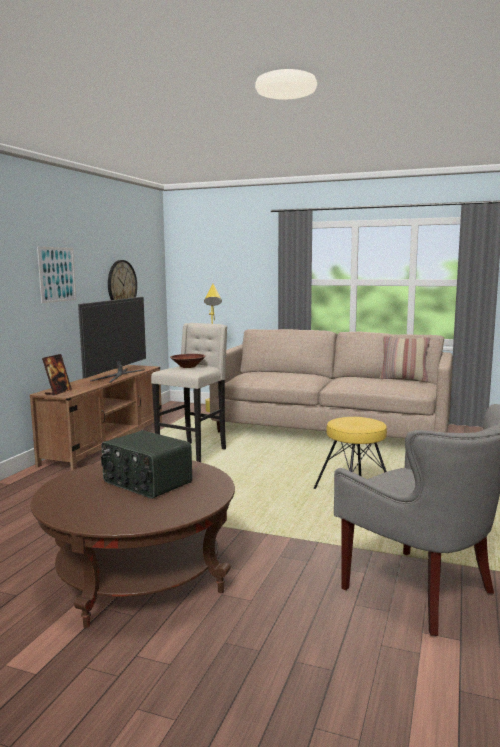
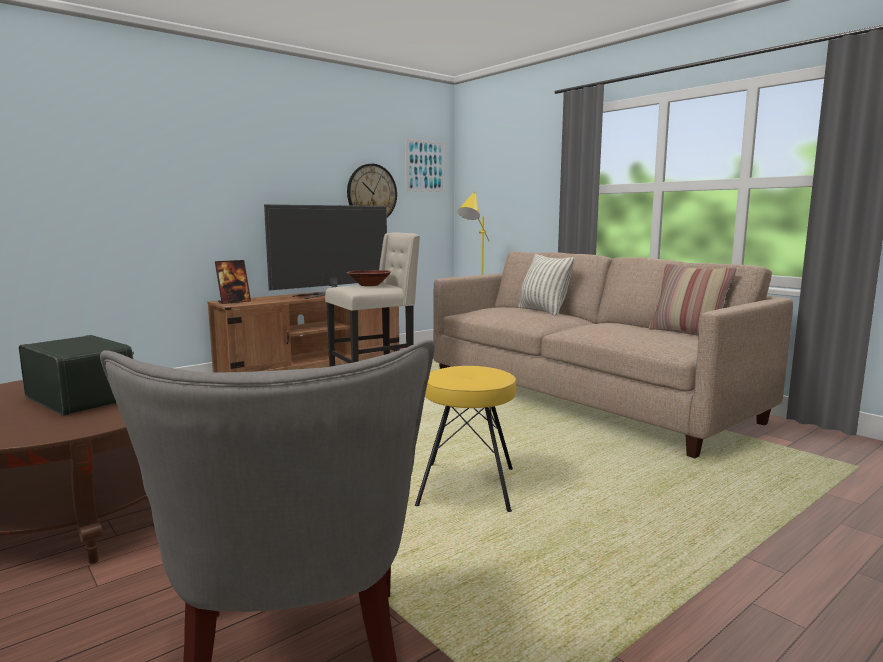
camera: 30 degrees right, 0 degrees up
(57, 274) = (262, 173): picture -> picture (425, 166)
(146, 483) = (83, 398): radio -> radio turned 150 degrees clockwise
(293, 373) = (543, 311): none -> pillow

